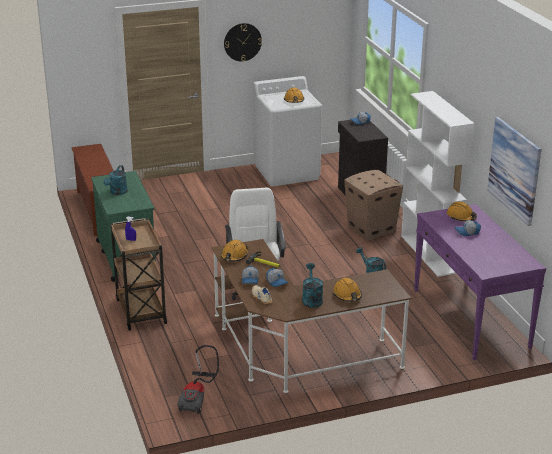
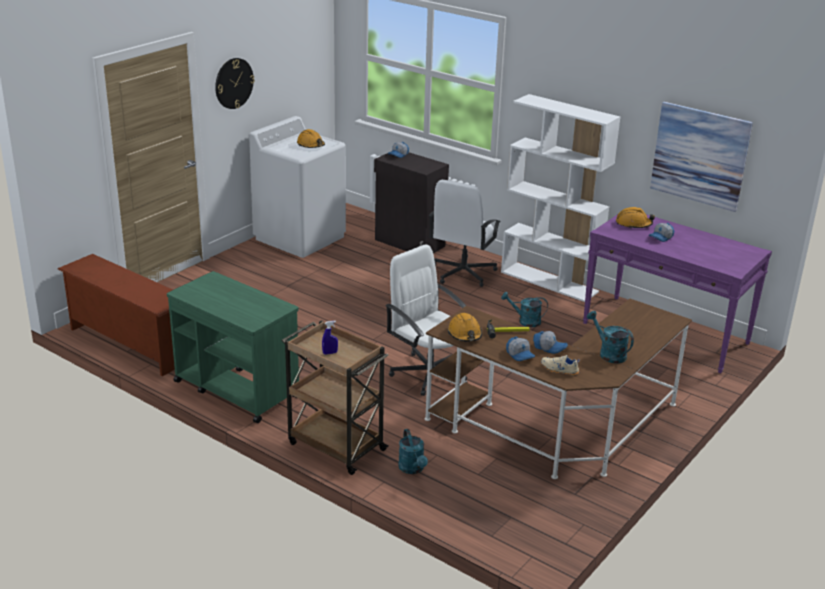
camera: 35 degrees left, 0 degrees up
(117, 192) = (228, 302): turquoise watering can -> turquoise watering can (413, 469)
(198, 397) = (528, 521): vacuum cleaner -> none
(347, 295) = (634, 337): orange hard hat -> none
(371, 228) = (462, 273): cardboard box -> white office chair

